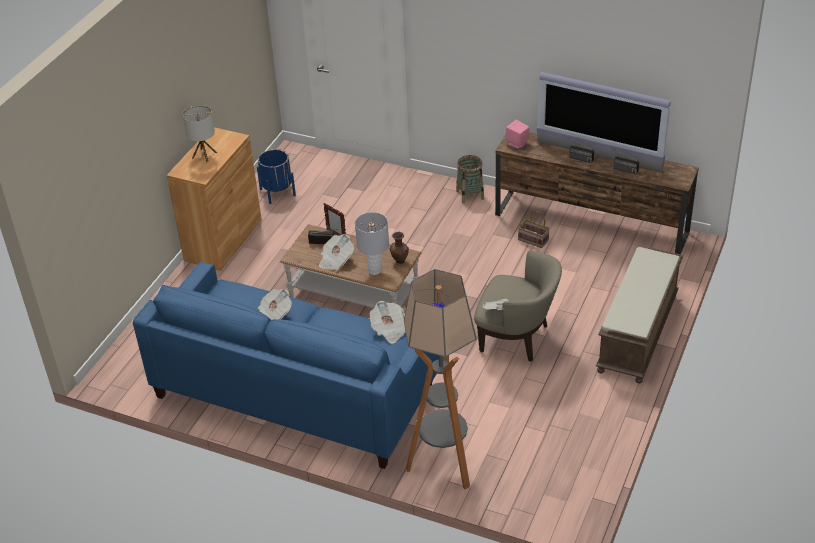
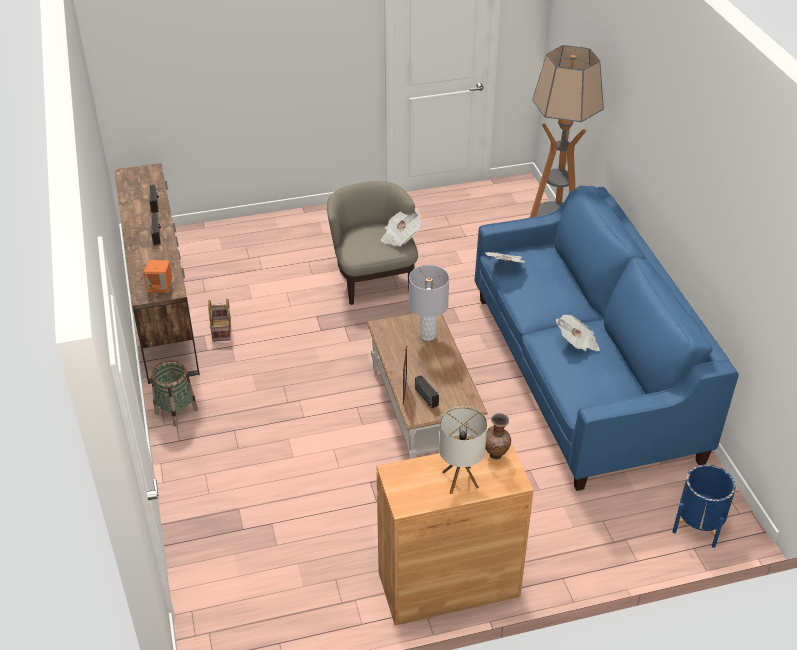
camera: 130 degrees left, 0 degrees up
(277, 192) = (310, 595): blue planter -> blue planter (699, 524)
(336, 260) = (442, 370): newspaper -> none
(399, 261) = (397, 326): brown vase -> brown vase (496, 455)
(517, 143) = (160, 287): pink speaker -> orange speaker
(598, 156) = (143, 227): television -> none
(638, 334) = (301, 223): brown bench -> none

